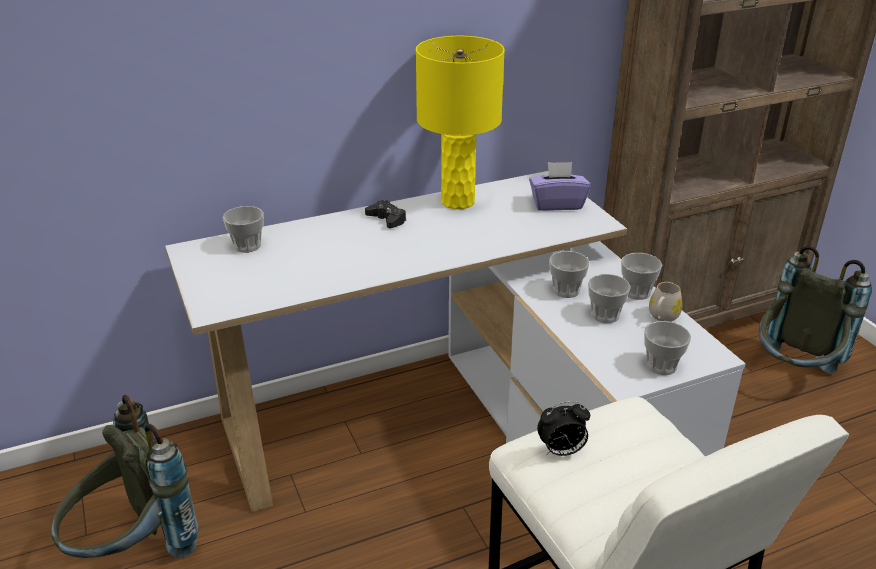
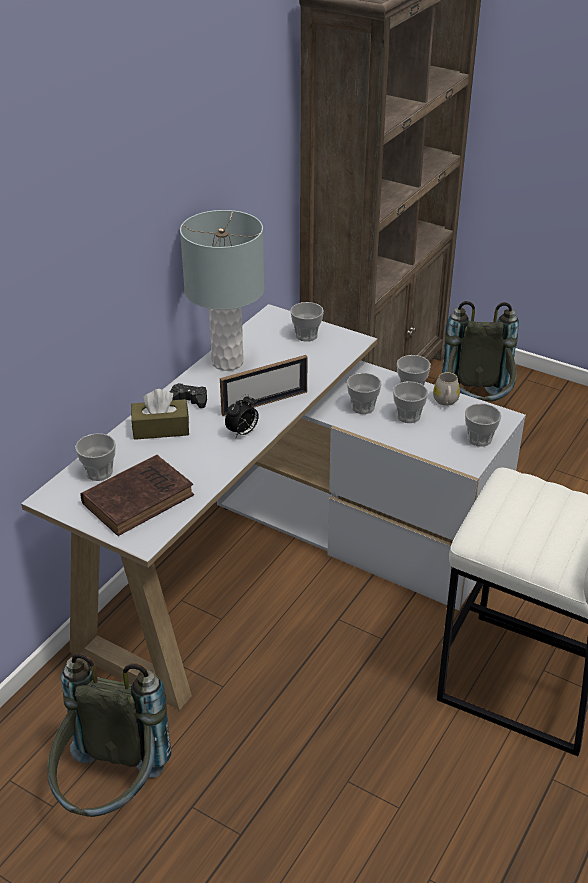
camera: 35 degrees left, 5 degrees up
(252, 277) = (140, 498): none -> brown book
(336, 232) = (161, 429): none -> brown tissue box
(450, 244) = (264, 403): none -> picture frame
(457, 201) = (227, 362): yellow table lamp -> grey table lamp
(557, 204) = (306, 335): purple tissue box -> cup
(561, 451) = (499, 526): alarm clock -> alarm clock (242, 433)

